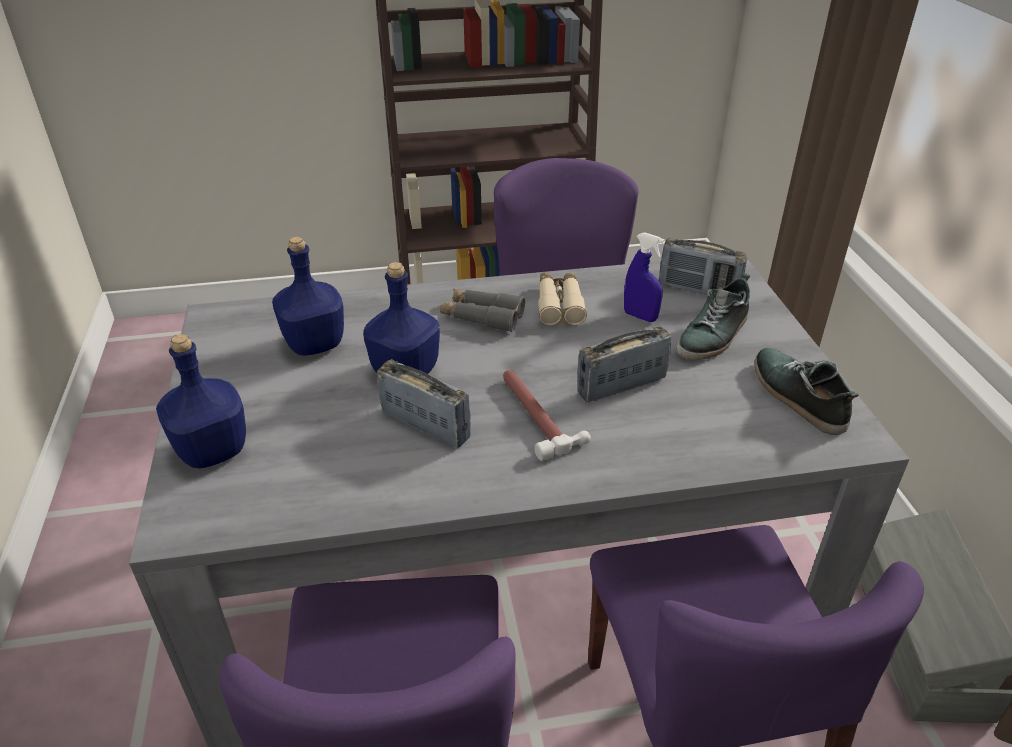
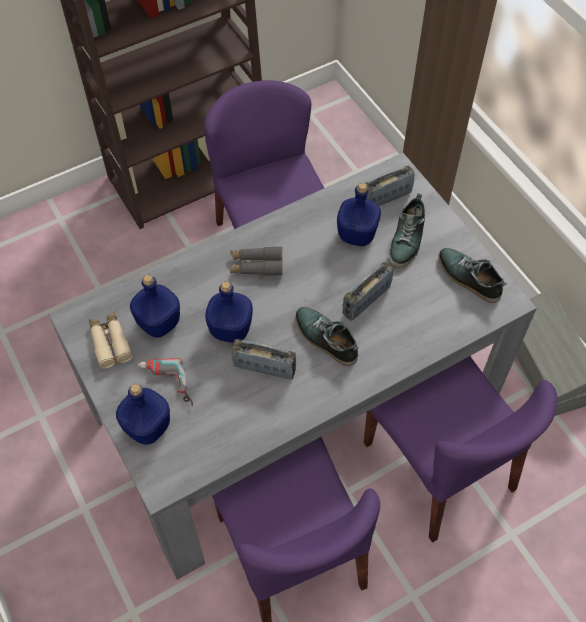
camera: 20 degrees left, 20 degrees up
(273, 410) = (165, 385): none -> power drill
(536, 414) = (325, 339): hammer -> shoe
(559, 305) = (302, 239): beige binoculars -> beige binoculars (110, 343)
(640, 316) = (356, 235): blue spray bottle -> blue bottle
(698, 290) = (385, 199): radio -> radio turned 150 degrees clockwise

